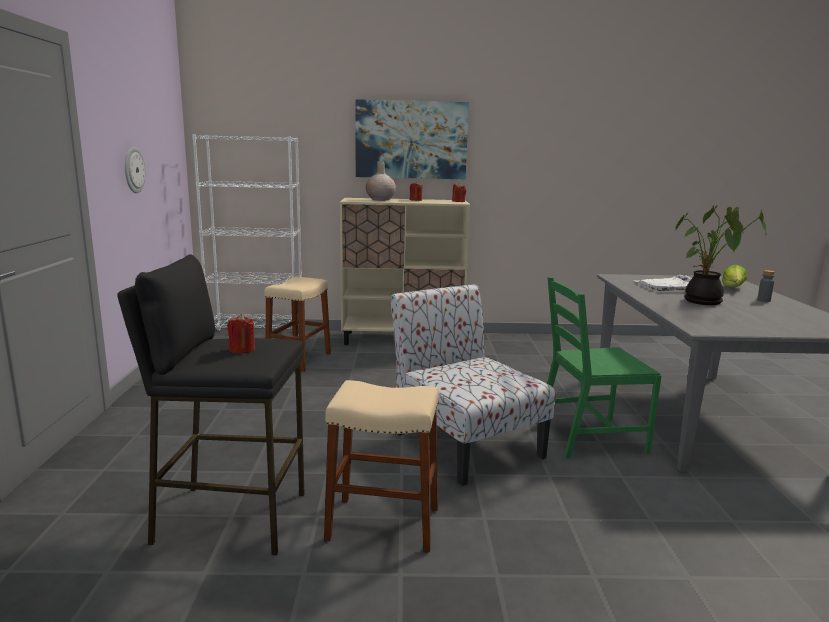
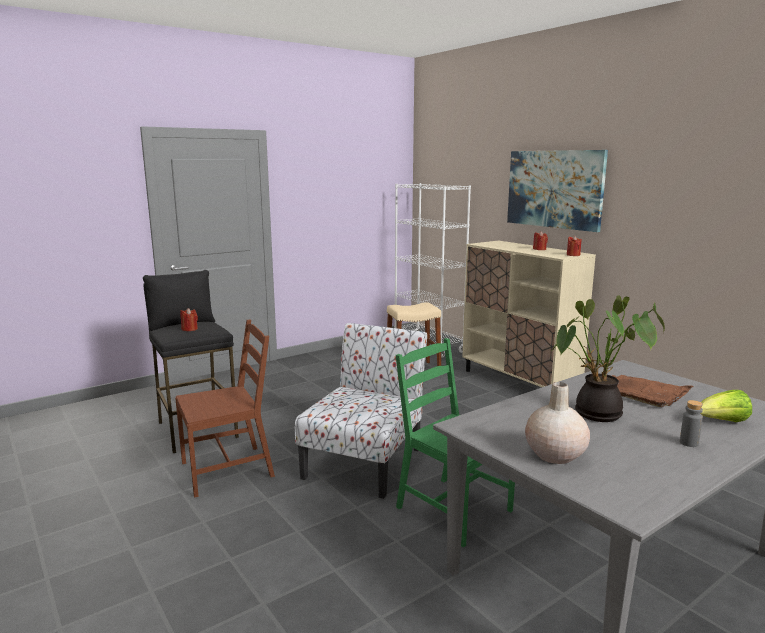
camera: 55 degrees right, 0 degrees up
(133, 170) = (330, 210): wall clock -> none
(380, 199) = (512, 245): beige vase -> beige vase (554, 455)
(383, 524) = (228, 469): beige stool -> brown chair
(669, 286) = (644, 392): white tray -> brown tray

